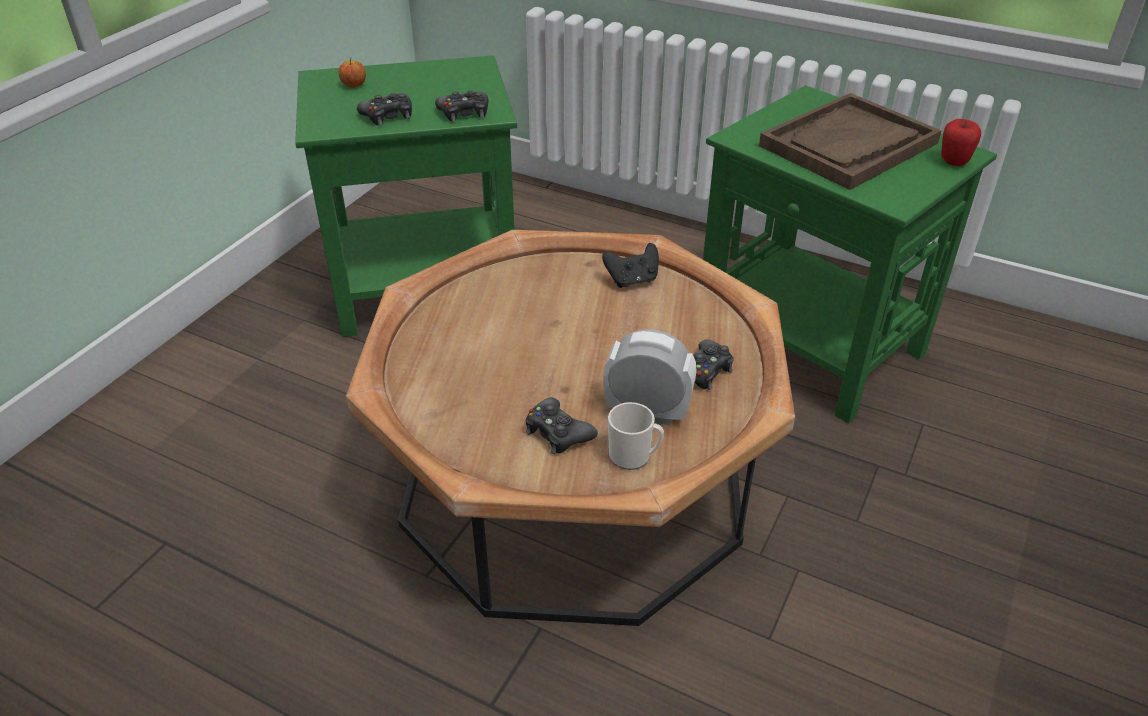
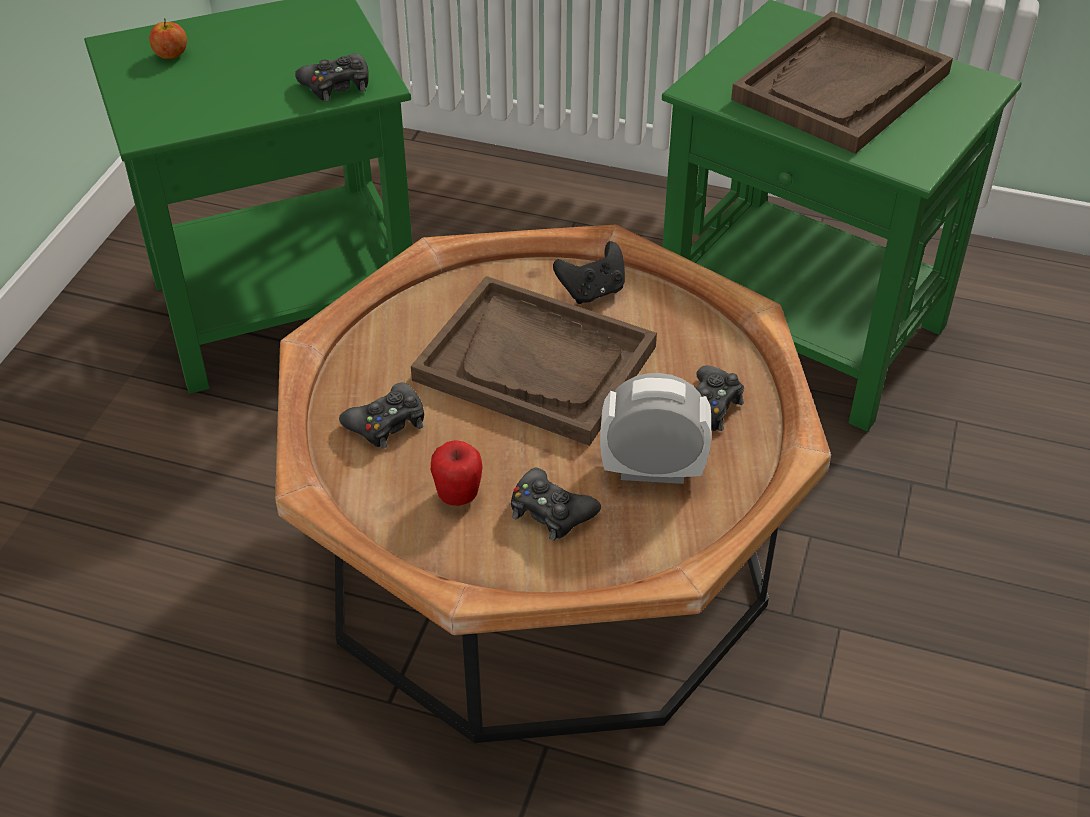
camera: 10 degrees left, 5 degrees up
(388, 116) = (234, 100): black game controller -> black game controller (387, 423)
(575, 325) = (536, 363): none -> brown tray
(634, 456) = (650, 530): mug -> none
(954, 162) = (972, 100): apple -> apple (458, 495)

